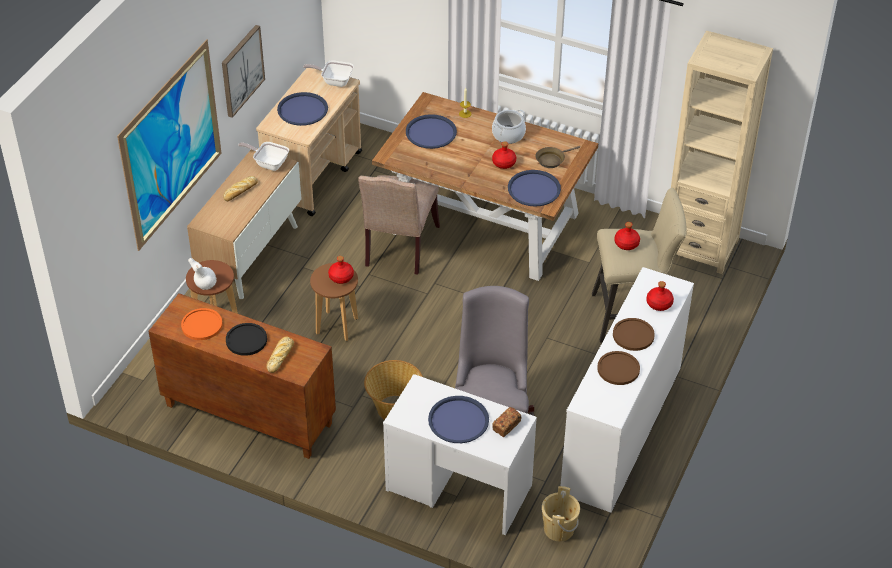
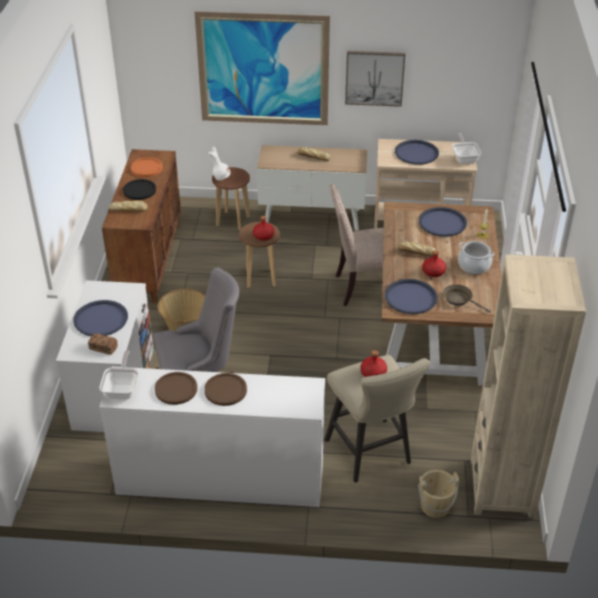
camera: 70 degrees right, 5 degrees down
(268, 163) = (353, 160): frying pan -> frying pan (122, 389)
(468, 164) = (416, 252): none -> bread
(559, 529) = (87, 463): beige bucket -> beige bucket (435, 506)
(659, 304) = (278, 400): red bottle -> none

